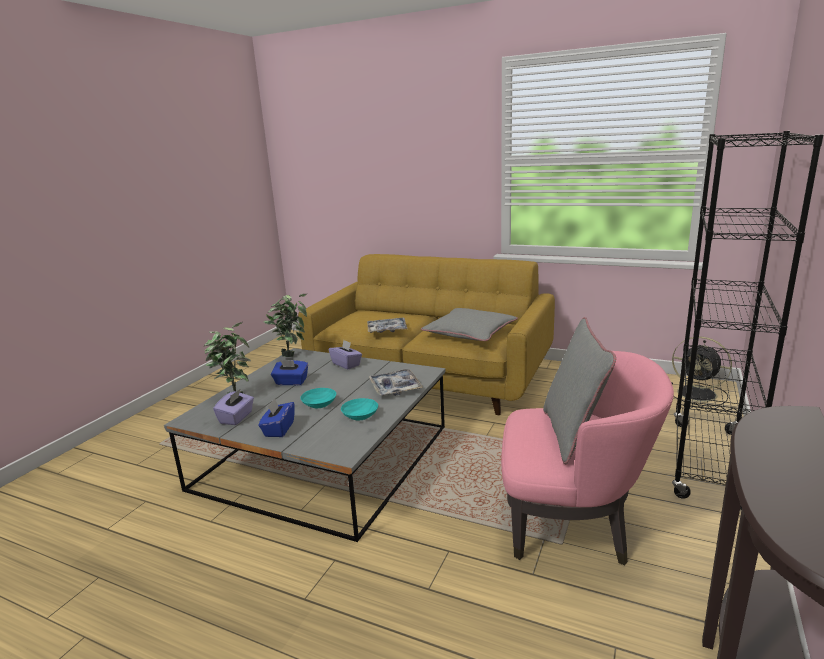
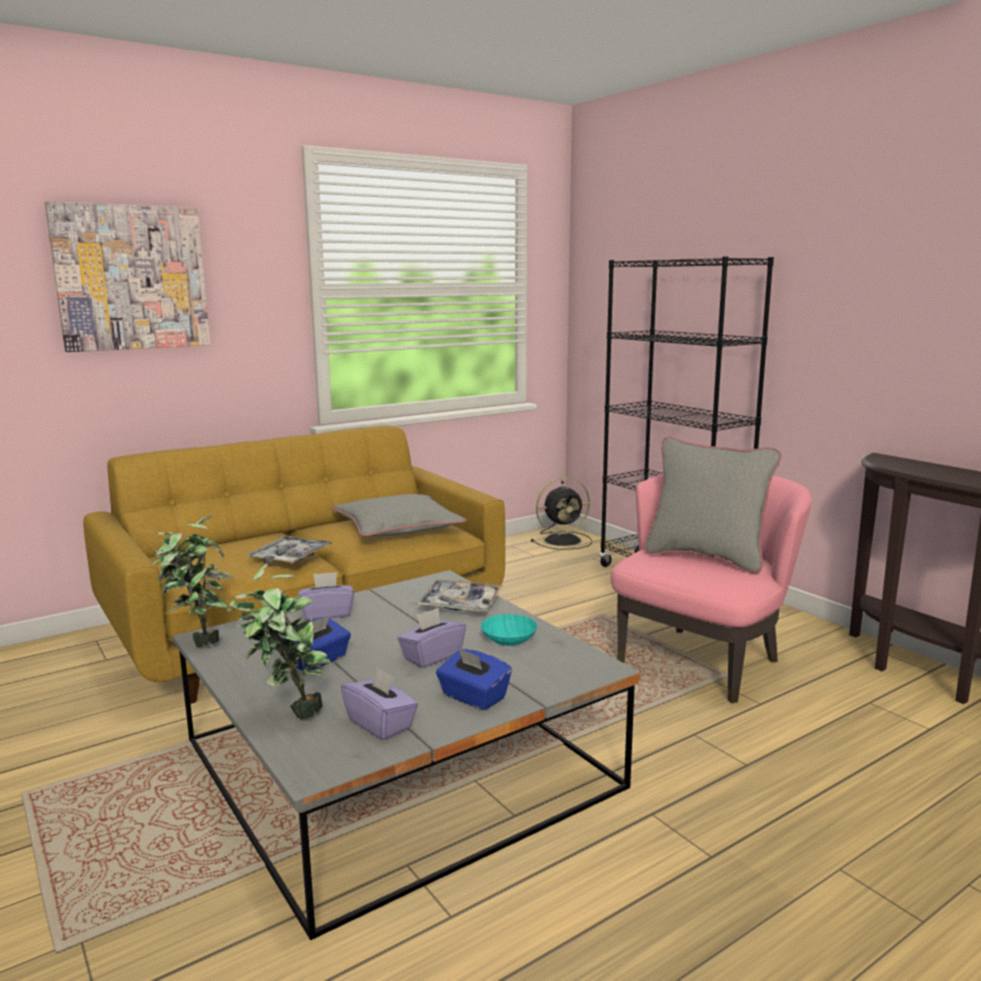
camera: 60 degrees left, 5 degrees down
(318, 404) = (432, 656): turquoise bowl -> purple tissue box
(397, 155) = (131, 278): none -> picture

